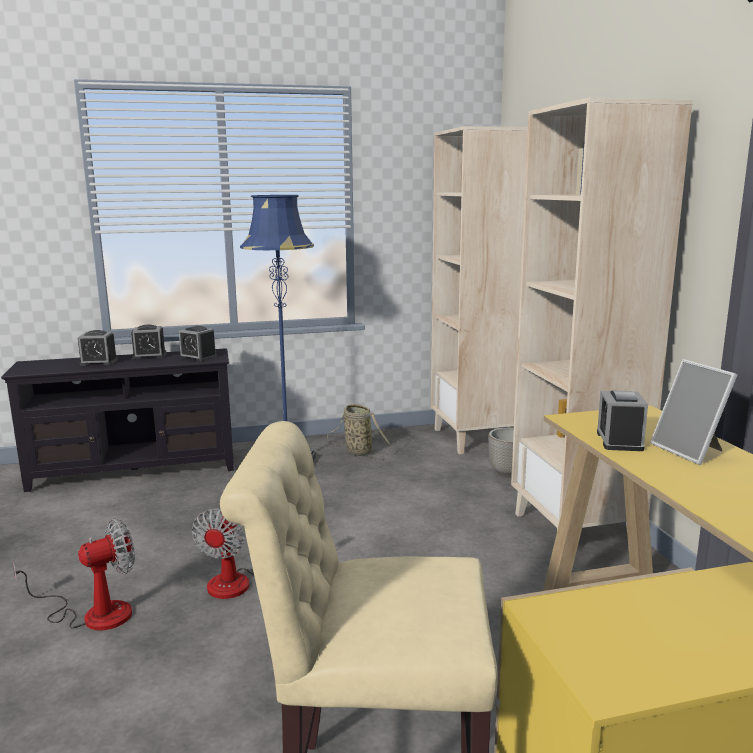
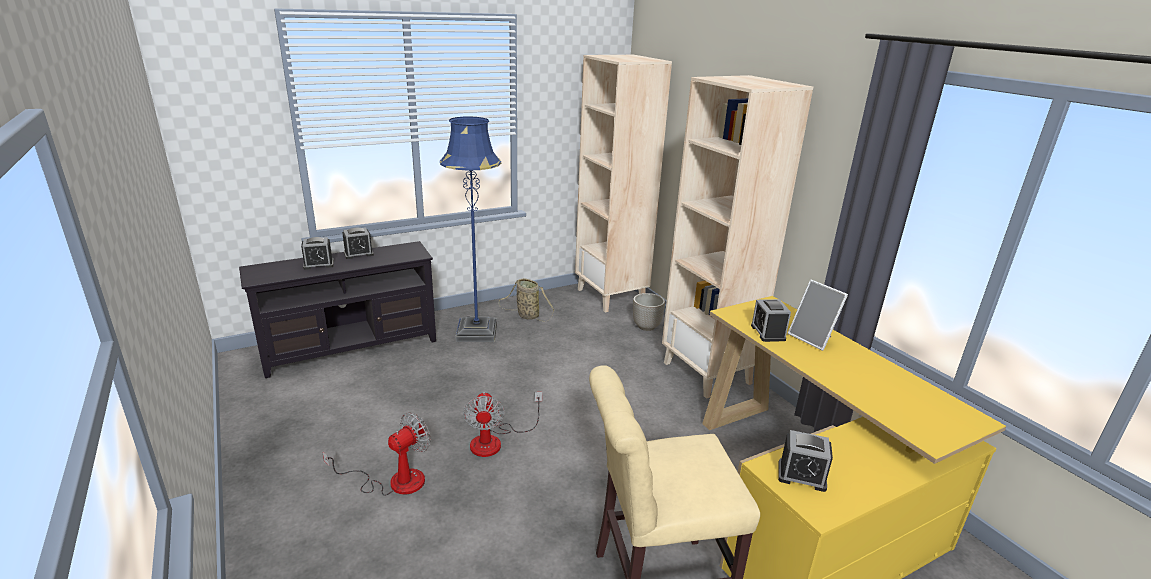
camera: 15 degrees left, 10 degrees up
(198, 357) = (403, 254): alarm clock -> alarm clock (801, 476)

